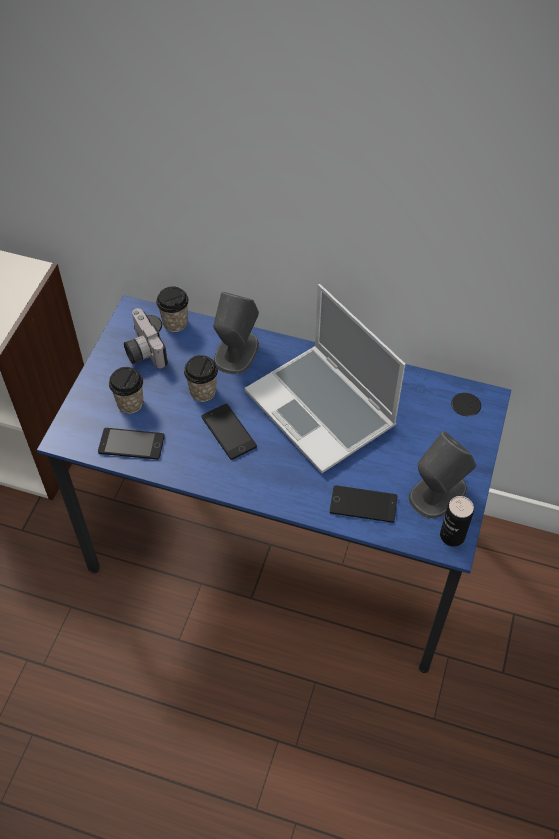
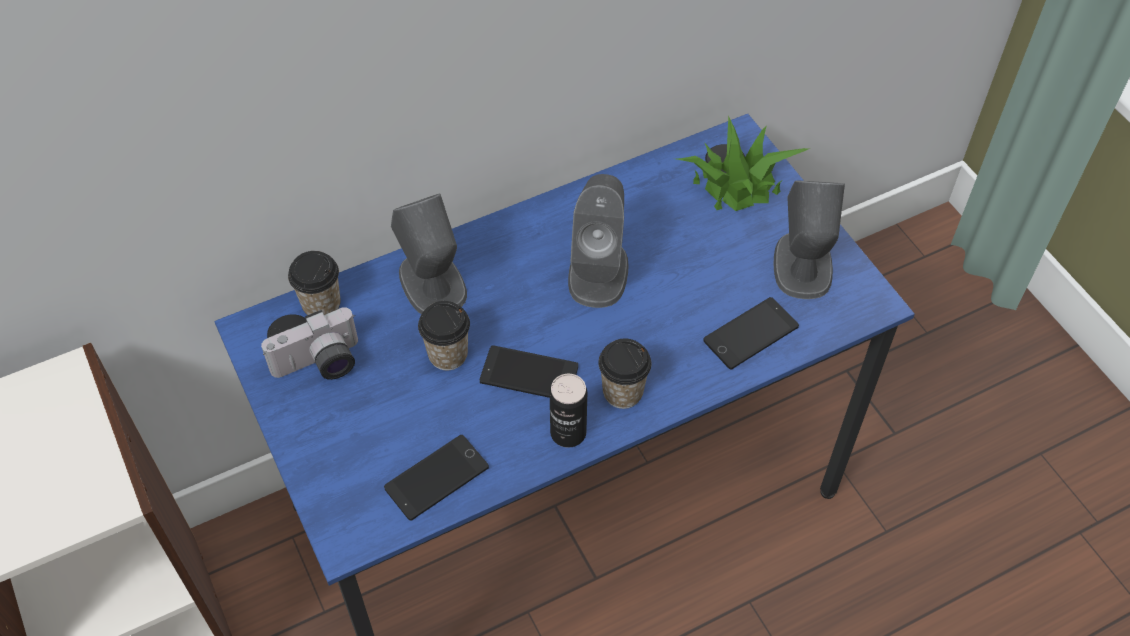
camera: 45 degrees left, 0 degrees up
(130, 403) = (379, 435): cup -> cup (622, 392)
(142, 351) = (320, 365): camera -> camera turned 45 degrees counterclockwise
(323, 410) = (598, 272): laptop -> grey speaker
(452, 536) = (862, 294): can -> can (568, 433)
(455, 421) = (736, 183): none -> potted plant

